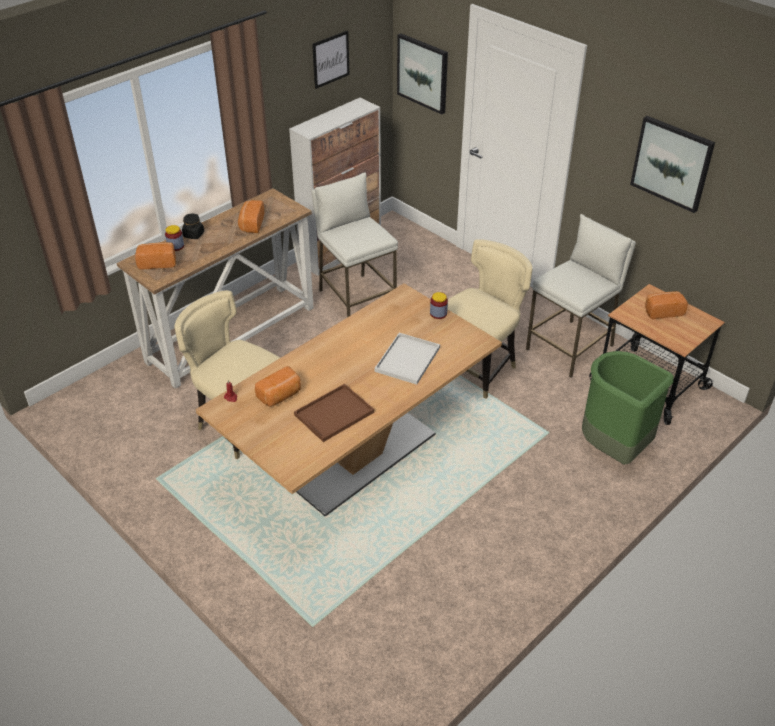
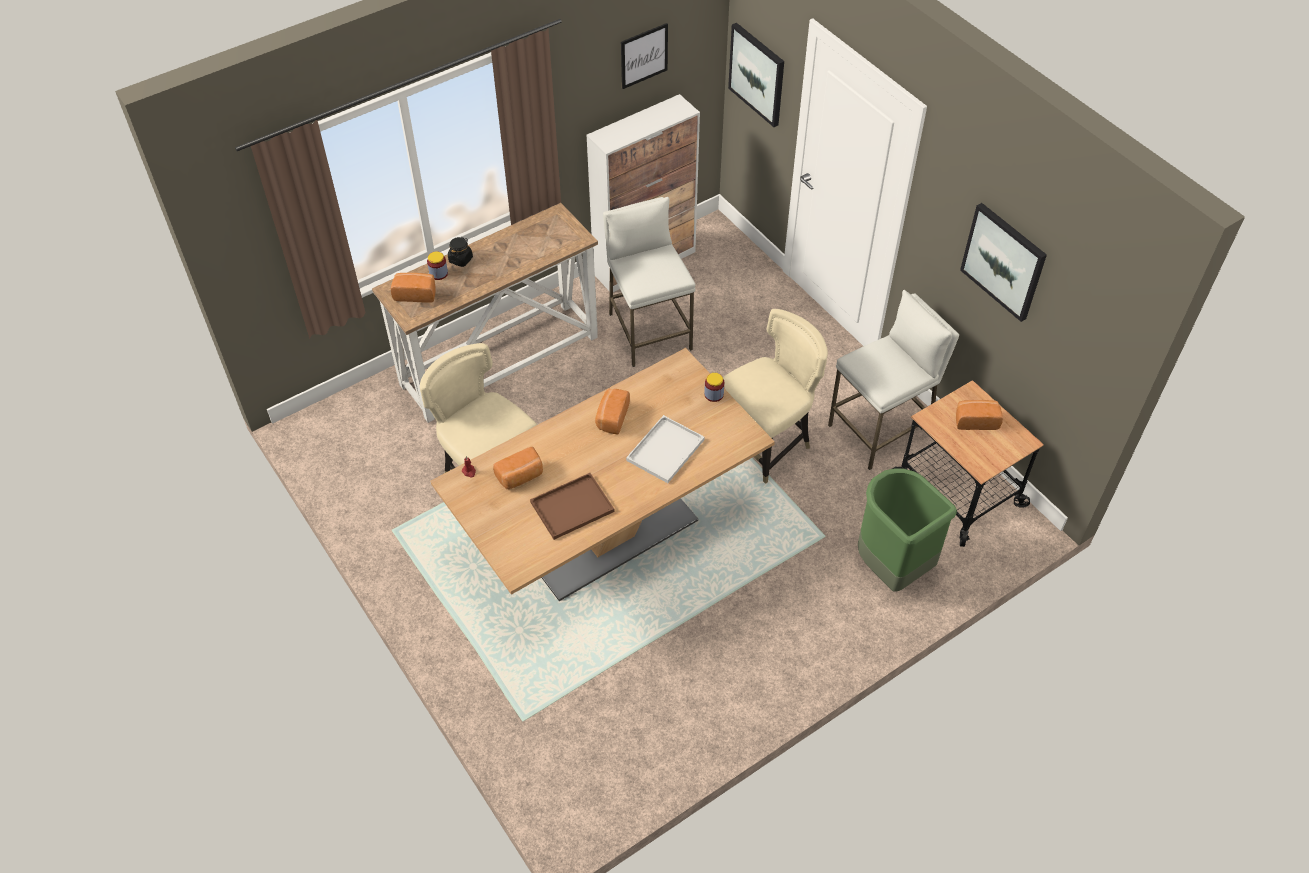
camera: 10 degrees right, 10 degrees up
(251, 224) = (526, 252): bread -> bread (611, 417)

